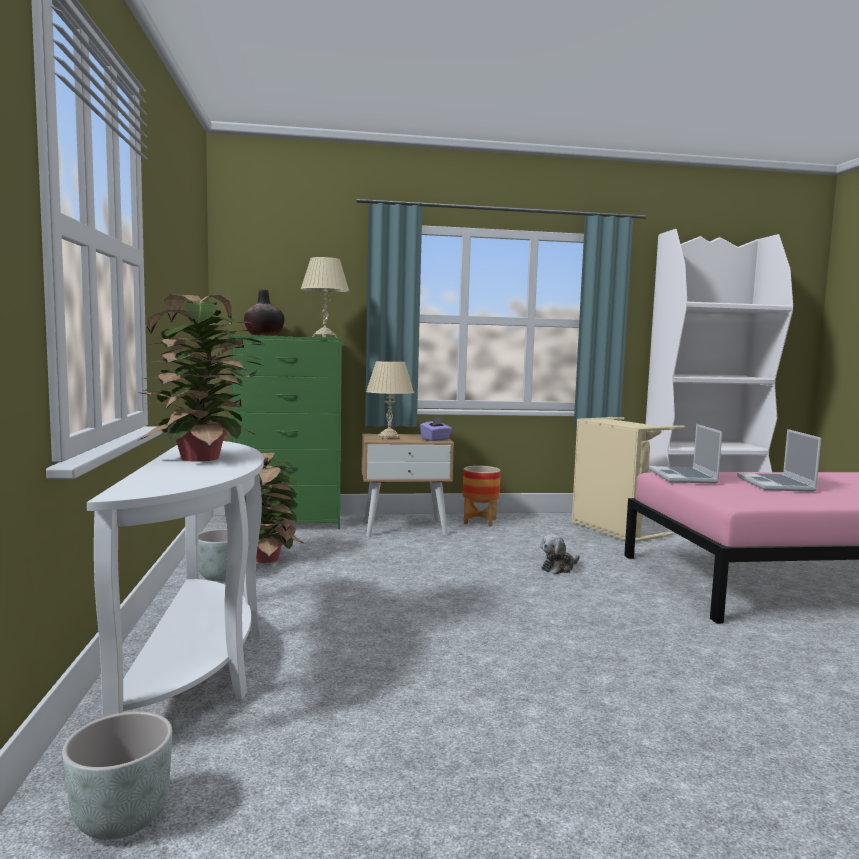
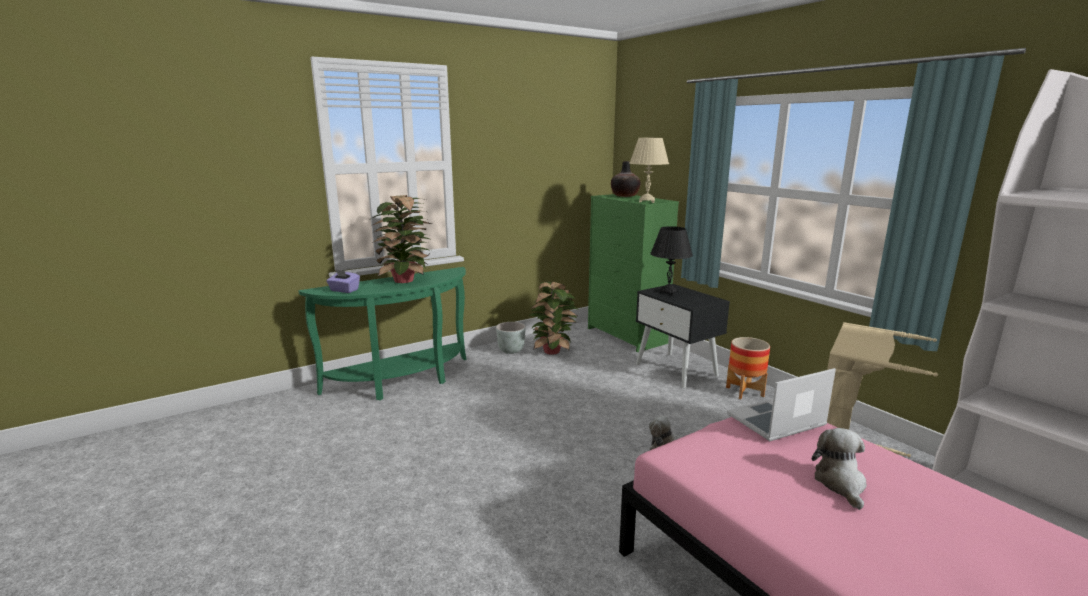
camera: 65 degrees right, 10 degrees up
(120, 820) = (284, 408): grey planter -> none
(201, 667) = (402, 382): white console table -> green console table
(389, 438) = (668, 292): beige table lamp -> black table lamp
(405, 527) = (676, 369): beige nightstand -> black nightstand
(435, 439) = (692, 303): purple tissue box -> purple tissue box (344, 290)
(776, 484) = (841, 483): laptop -> plush toy

